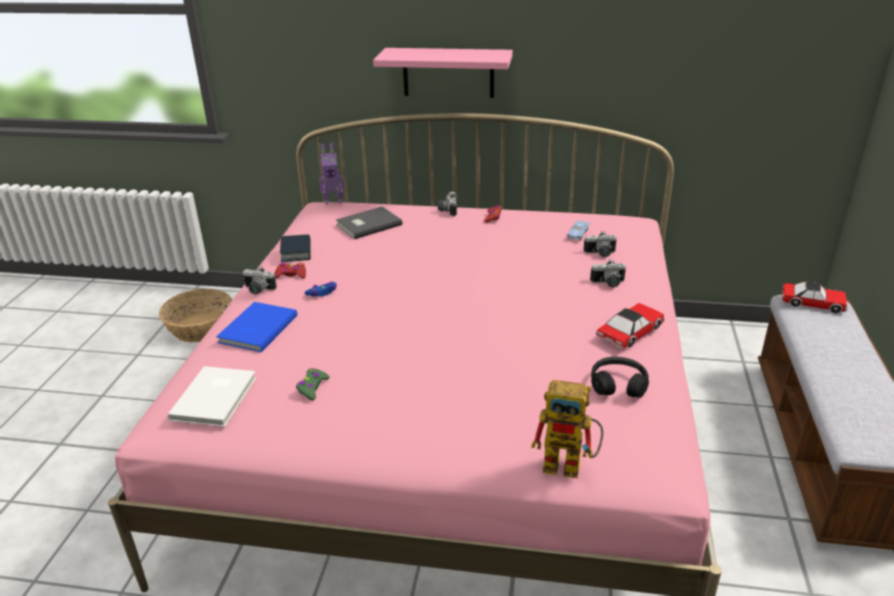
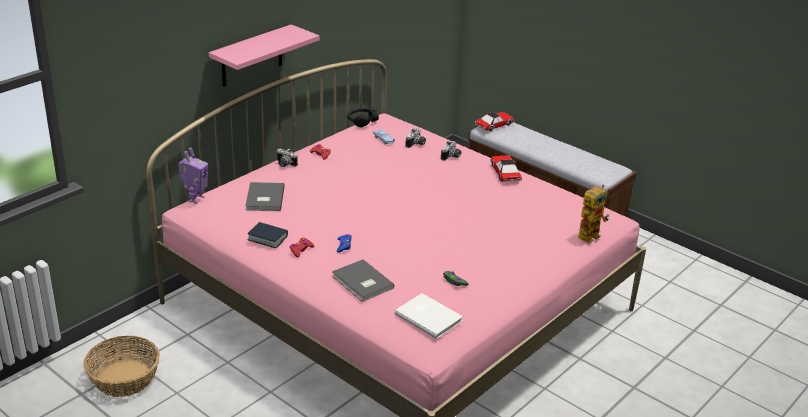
camera: 60 degrees left, 0 degrees up
(256, 329) = (362, 283): blue book -> grey book
(258, 290) = (306, 269): camera -> none
(618, 385) = (546, 196): black headphones -> black headphones (361, 121)

